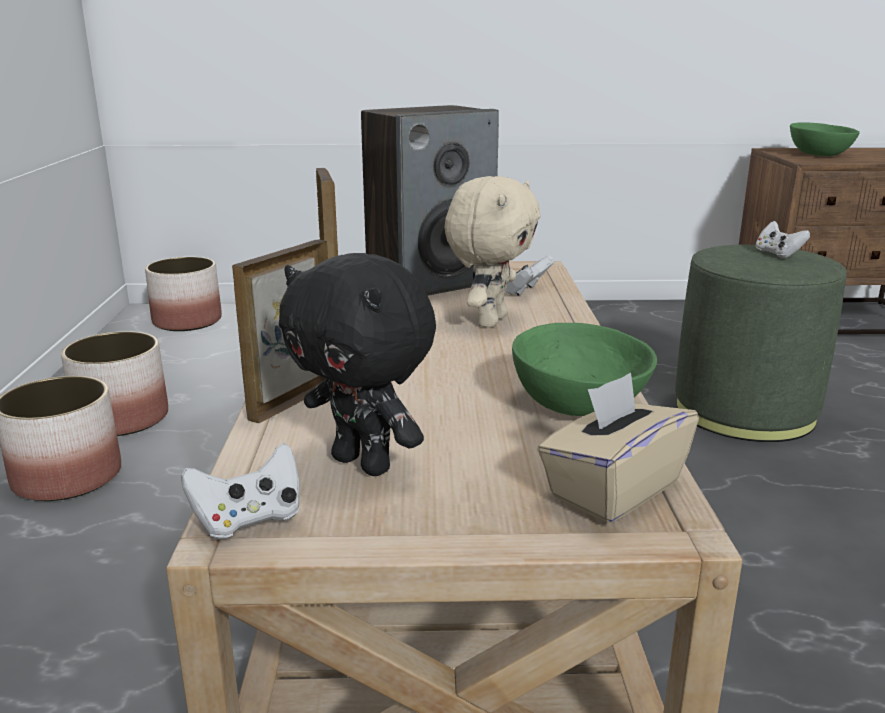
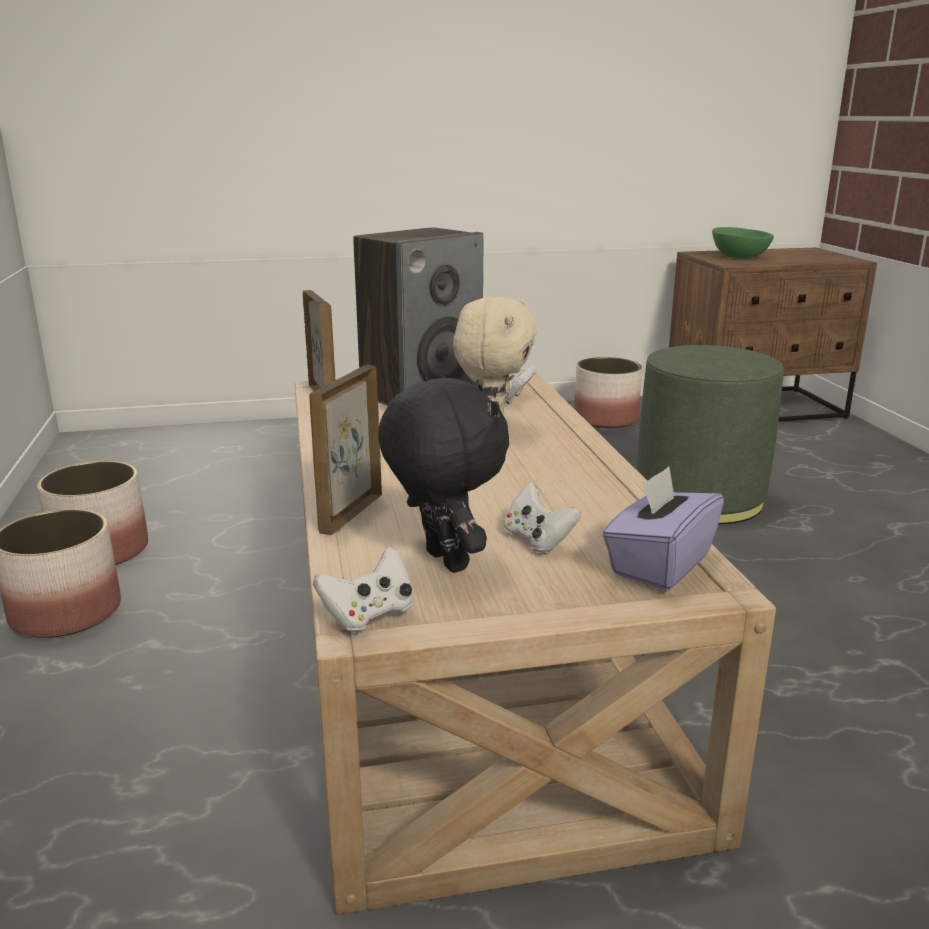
camera: 10 degrees left, 0 degrees up
(187, 322) = (130, 448): planter -> planter (605, 419)
(365, 463) = (442, 561): black plush toy -> black plush toy turned 150 degrees counterclockwise
(576, 402) = (601, 496): green bowl -> none
(613, 489) = (659, 564): beige tissue box -> purple tissue box
(777, 254) = (722, 353): white game controller -> white game controller (537, 540)

